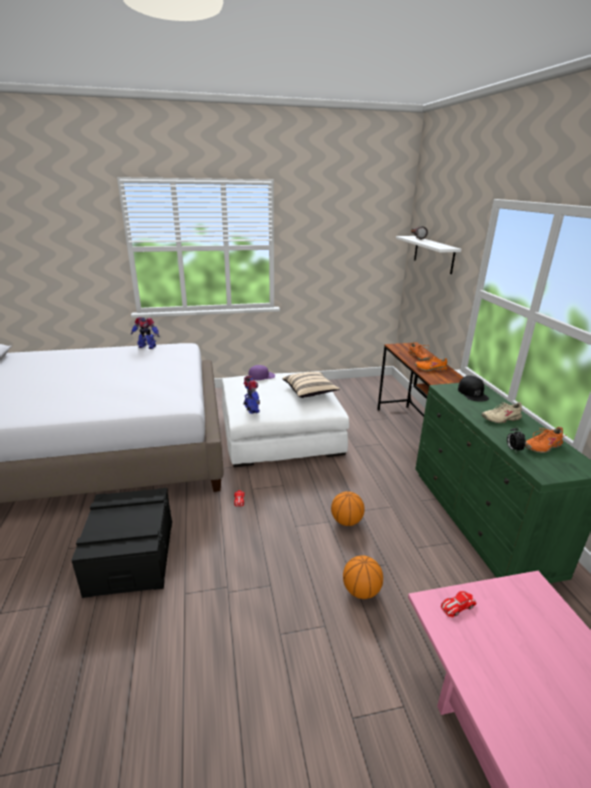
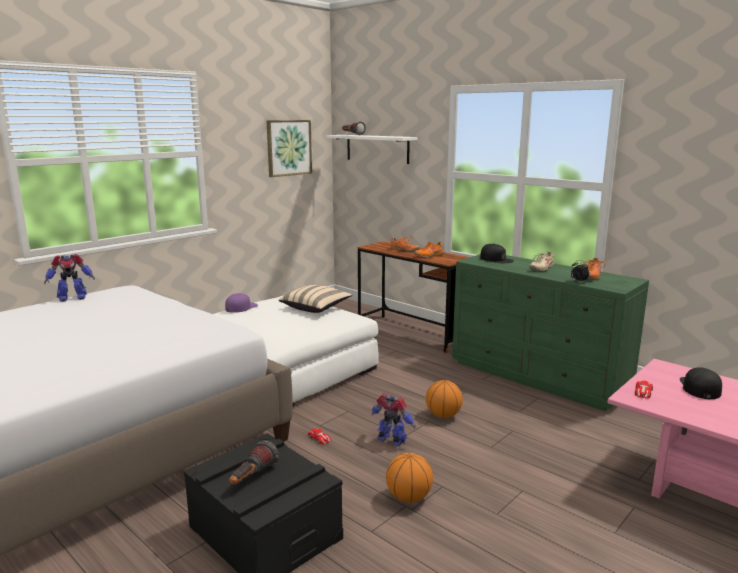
camera: 35 degrees left, 10 degrees down
(117, 519) = (252, 478): none -> flashlight
(251, 409) = (278, 335): toy robot -> toy robot (391, 440)
(359, 245) = (288, 147): none -> picture
(361, 591) = (517, 456): basketball -> basketball (408, 497)
(536, 636) = (699, 387): none -> black cap

